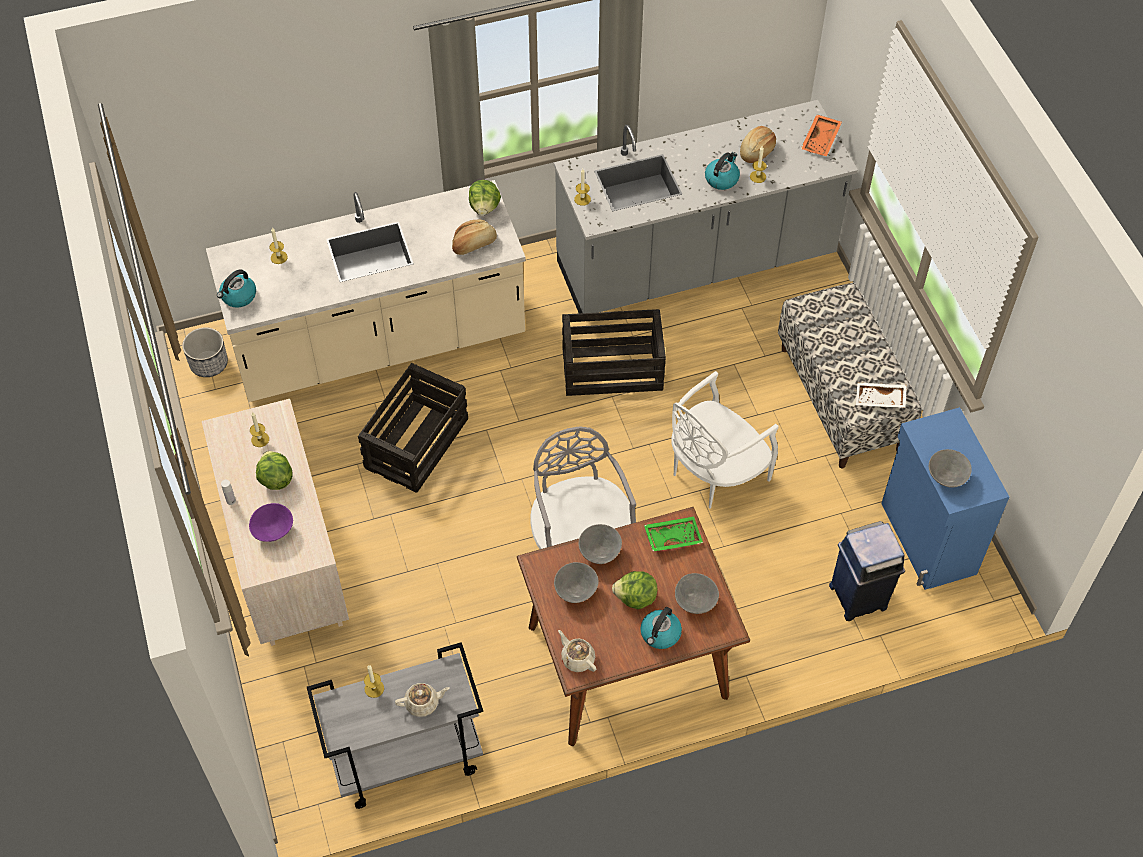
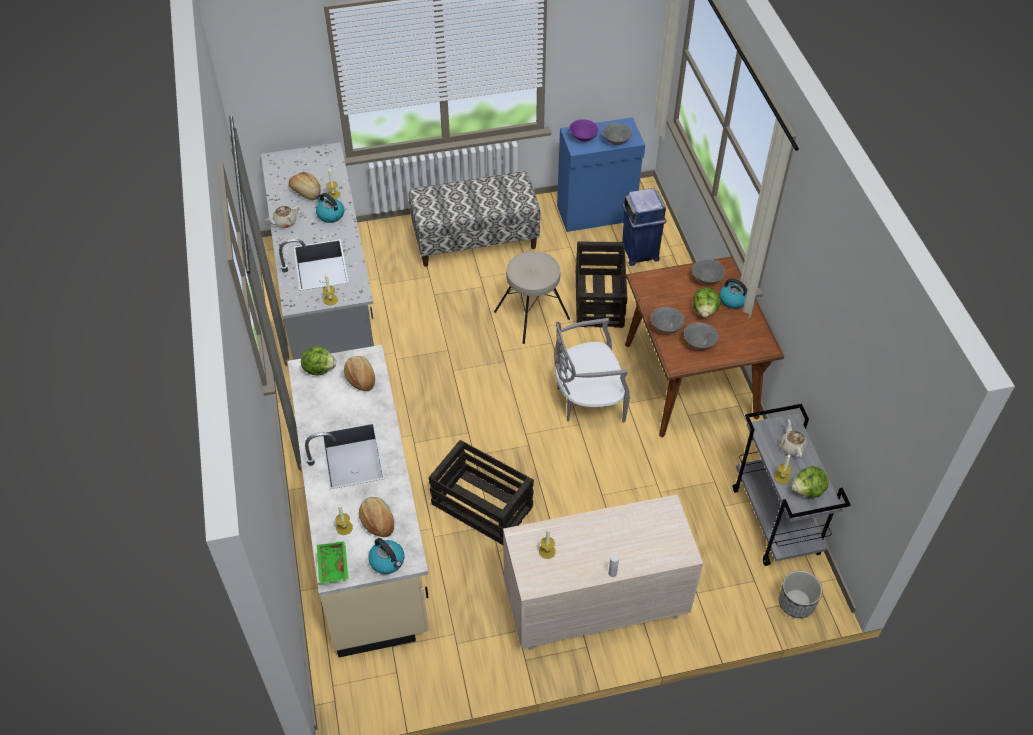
camera: 85 degrees left, 5 degrees down
(208, 364) = (364, 679): planter -> planter (796, 603)
(273, 531) = (645, 540): purple bowl -> purple bowl (583, 138)
(275, 479) = (591, 538): lettuce -> lettuce (808, 490)
(286, 282) = (377, 521): none -> bread
(577, 658) = (755, 346): beige teapot -> beige teapot (284, 222)
(613, 369) = (426, 367): crate -> crate (599, 298)
(672, 537) = (653, 286): green tray -> green tray (332, 566)
(715, 473) = (532, 315): white chair -> beige stool
(821, 140) = (305, 156): orange tray -> none
(880, 400) = (517, 189): white tray -> none

